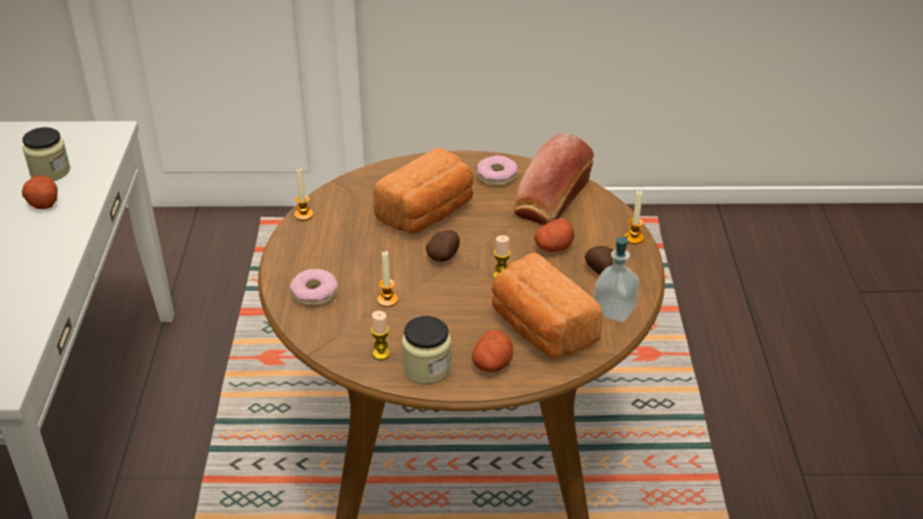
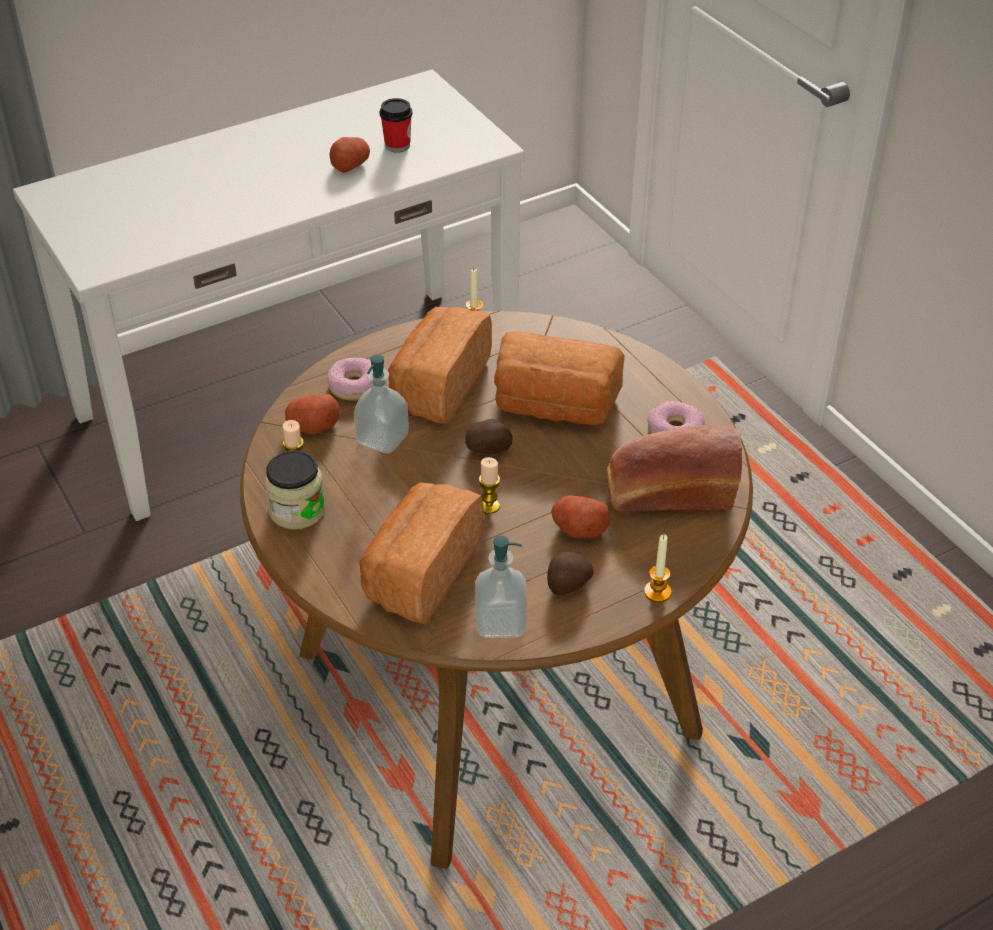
camera: 60 degrees right, 5 degrees up
(50, 171) = (397, 146): jar -> cup
(355, 254) = (438, 385): none -> bread
(387, 300) = (382, 439): candle -> soap dispenser
(492, 364) = (336, 556): potato -> potato (313, 426)

